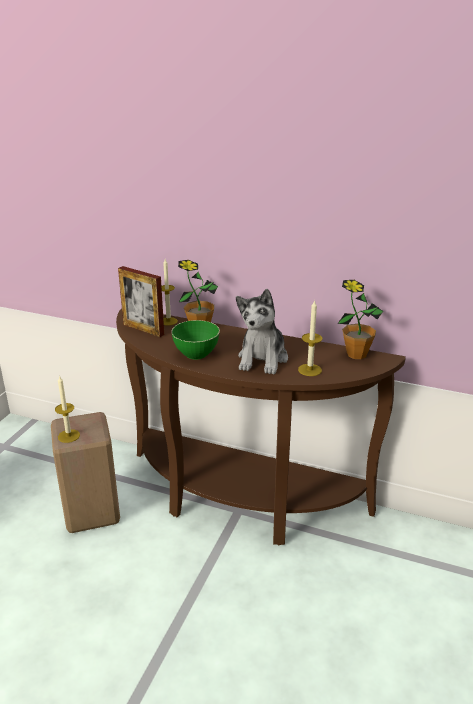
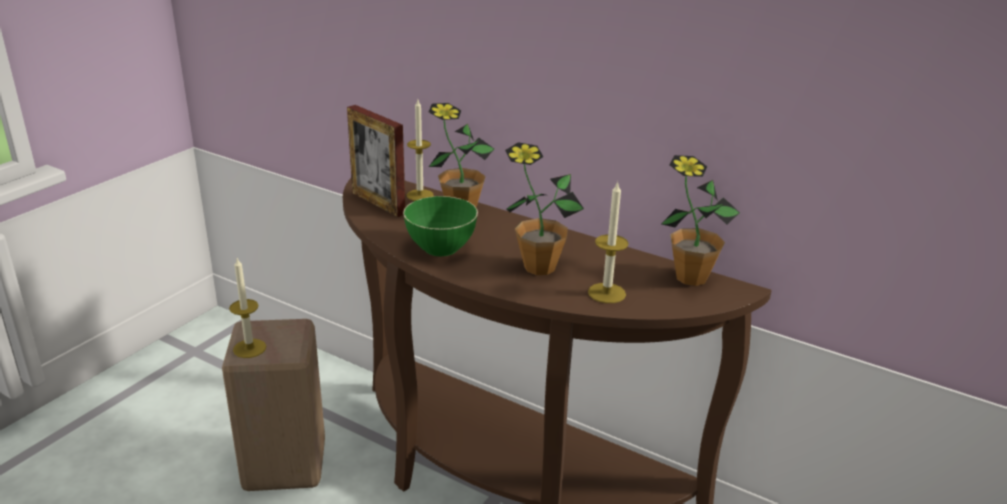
camera: 10 degrees right, 0 degrees up
(263, 359) = (539, 267): plush toy -> potted plant

